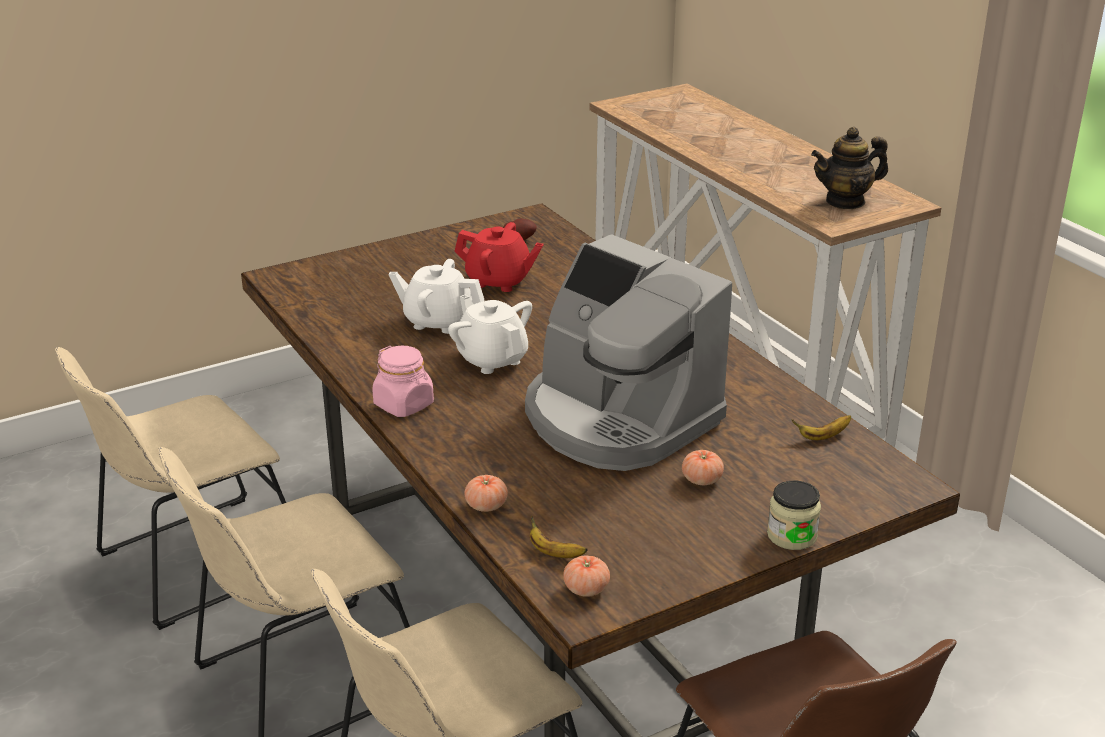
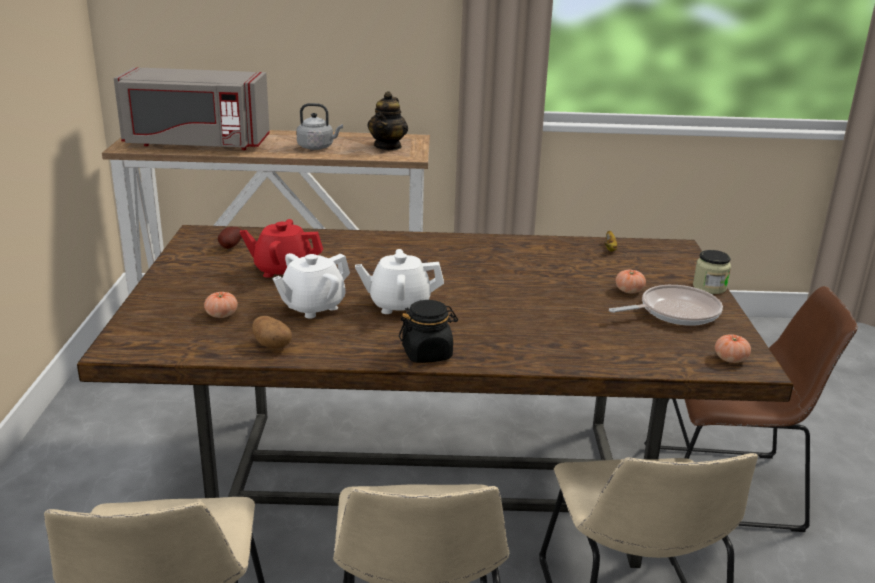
camera: 60 degrees left, 5 degrees down
(345, 331) = (273, 345): none -> potato
(404, 405) = (427, 354): pink jar -> black jar
(486, 505) = (603, 363): tomato -> tomato (221, 315)
(499, 281) = (283, 270): red teapot -> red teapot turned 135 degrees counterclockwise
(554, 553) = (681, 357): banana -> none
(618, 419) = (531, 291): coffee machine -> none
(677, 524) = (674, 312): none -> frying pan
(680, 123) = (195, 144): none -> grey microwave
(773, 172) = (317, 147): none -> grey kettle

